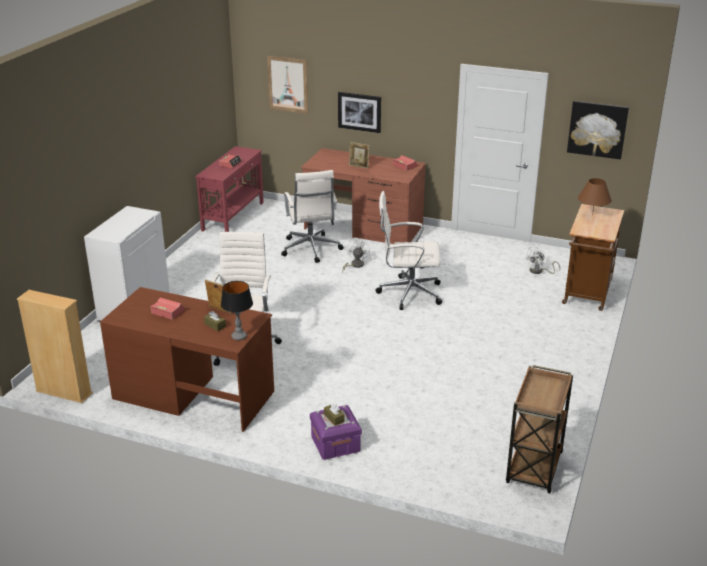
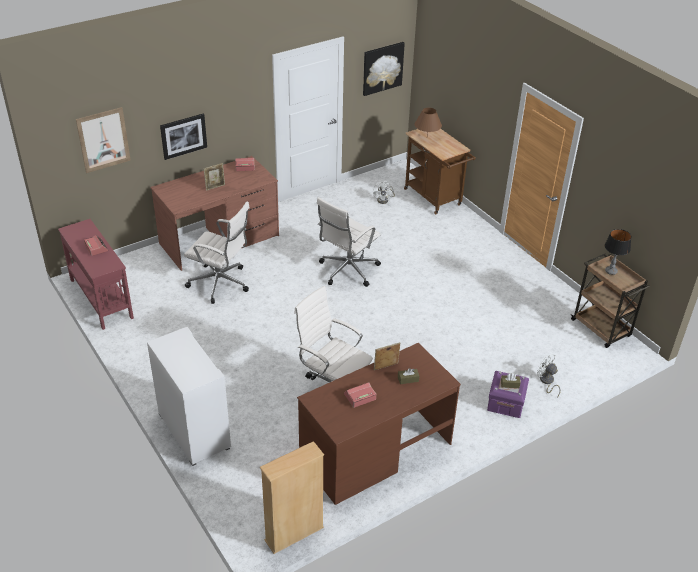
camera: 55 degrees left, 10 degrees up
(239, 337) = (438, 374): table lamp -> table lamp (611, 271)
(355, 265) = (275, 274): white fan -> white fan (546, 382)

